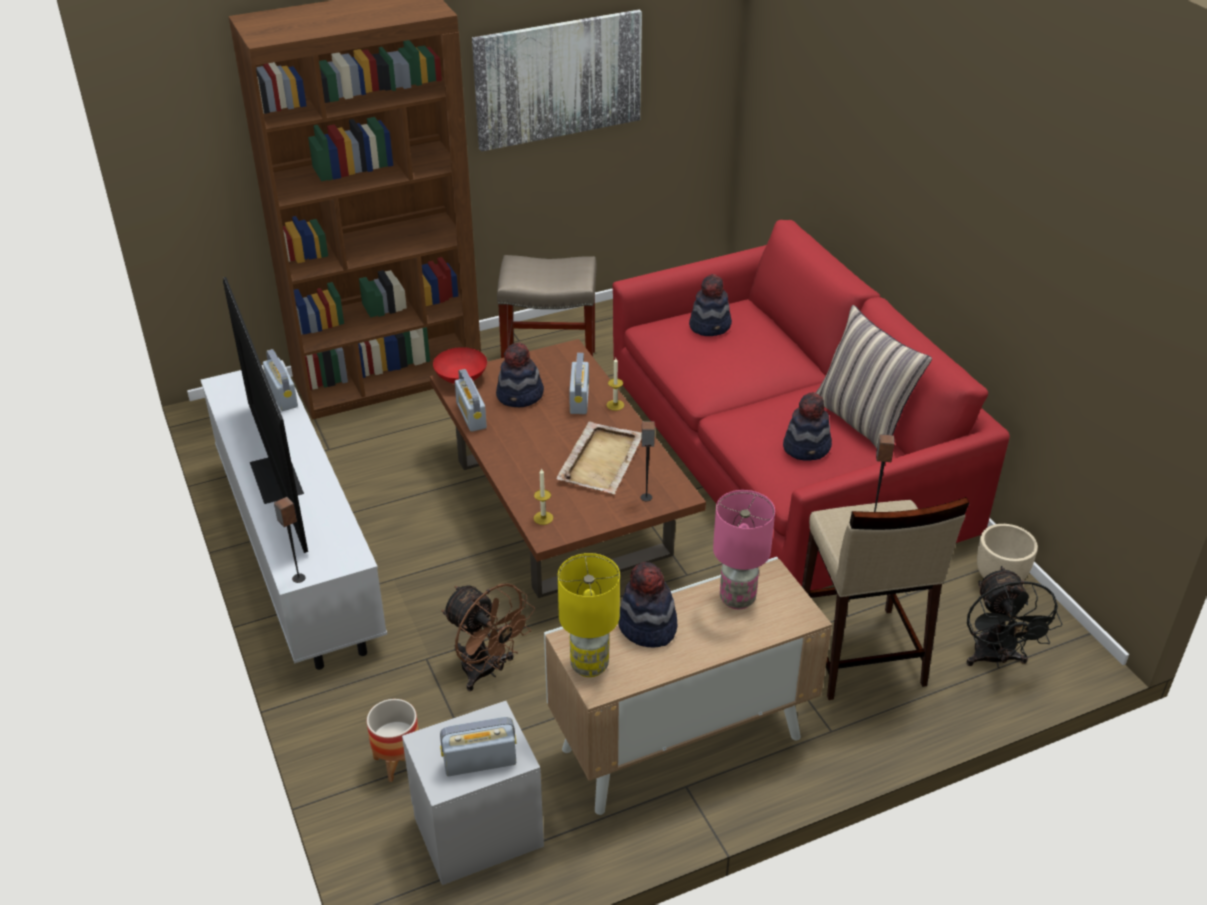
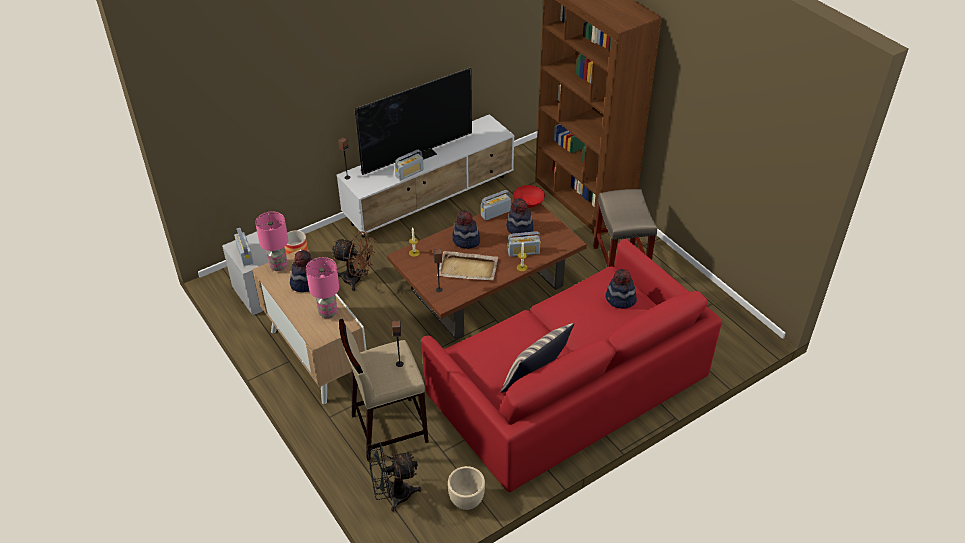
camera: 80 degrees right, 5 degrees up
(282, 395) = (483, 142): radio -> radio (409, 173)
(487, 671) = (357, 279): brown fan -> brown fan turned 105 degrees counterclockwise
(558, 79) = (713, 123): picture -> none
(590, 666) = (278, 266): yellow table lamp -> pink table lamp
(807, 447) = (499, 354): hat -> hat (466, 240)

